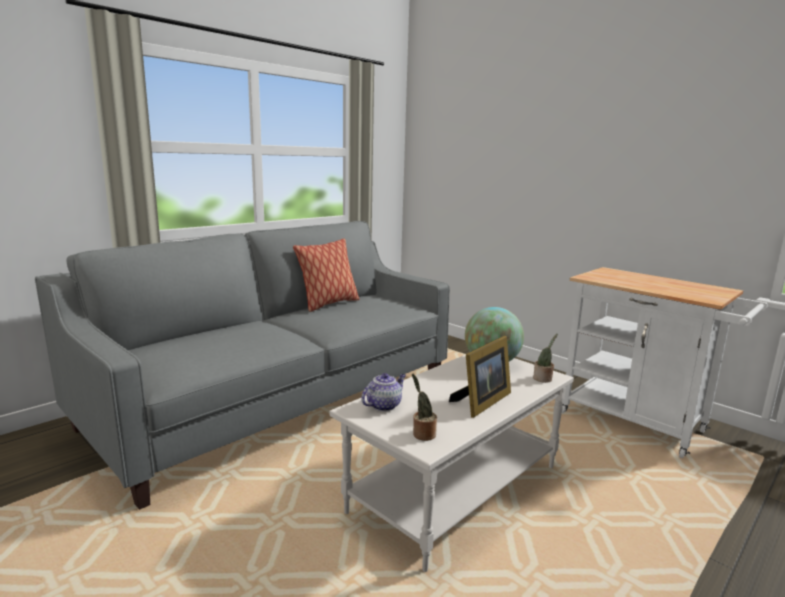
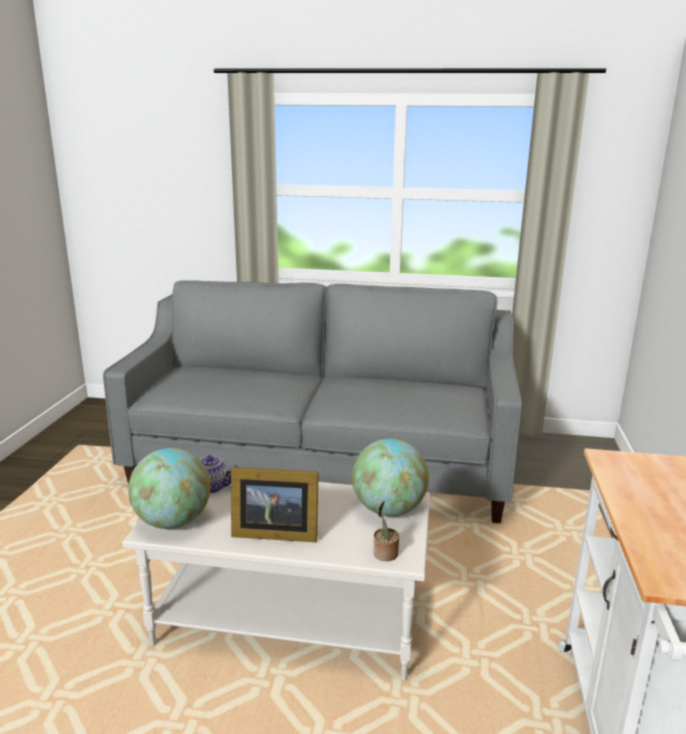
camera: 55 degrees right, 5 degrees up
(328, 304) = (393, 381): pillow -> none
(422, 434) = (173, 521): potted plant -> globe

